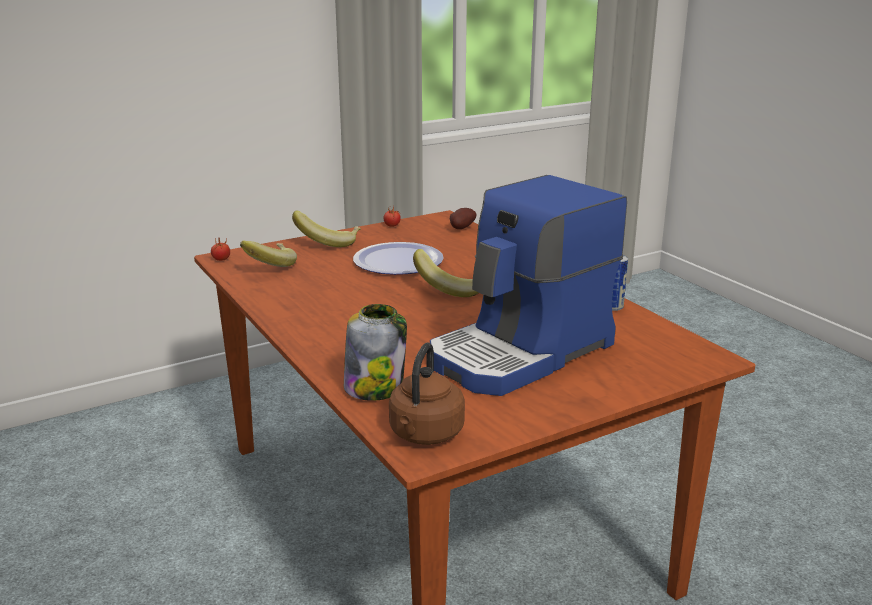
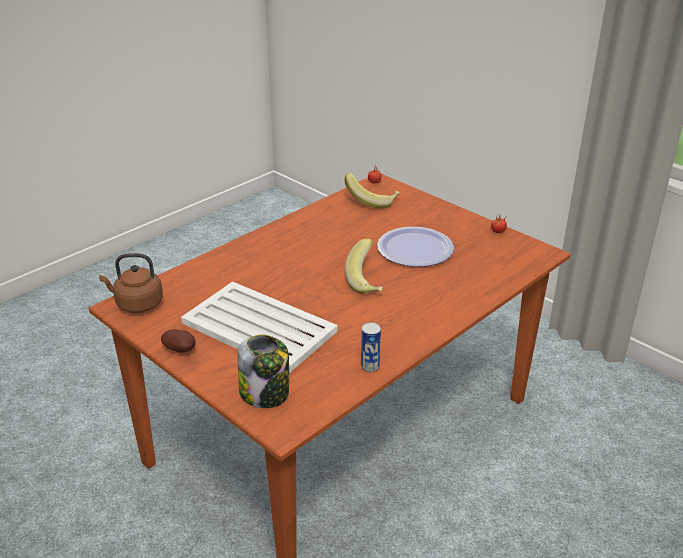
camera: 75 degrees right, 10 degrees up
(328, 243) = (436, 213): banana -> none
(375, 387) = (193, 277): jar -> jar (265, 394)
(461, 228) = (518, 265): potato -> potato (181, 350)
(522, 353) = (260, 328): coffee machine -> white tray

